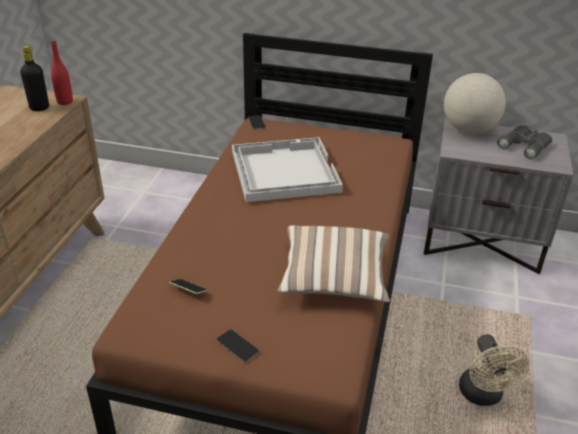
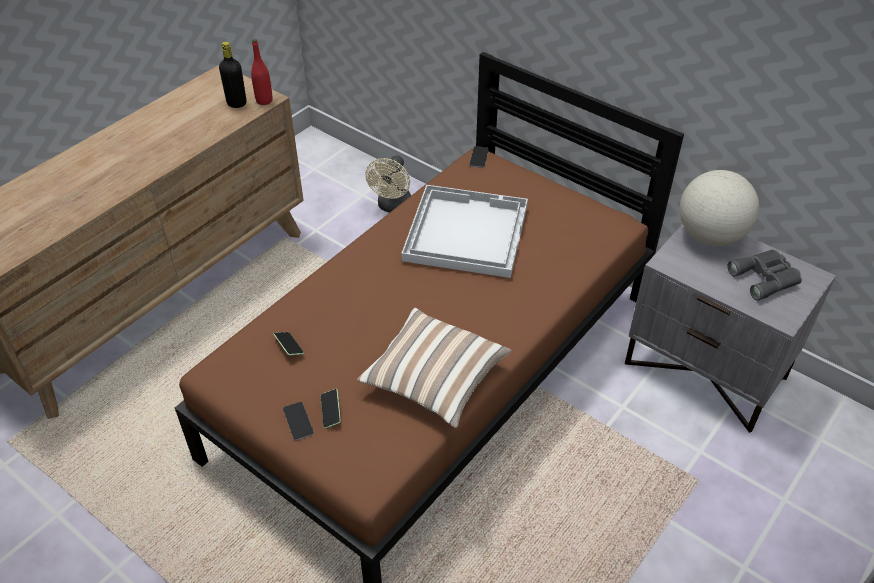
camera: 25 degrees right, 10 degrees up
(262, 329) = (330, 412): none -> phone
(483, 396) = (579, 549): beige fan -> beige fan (393, 207)

